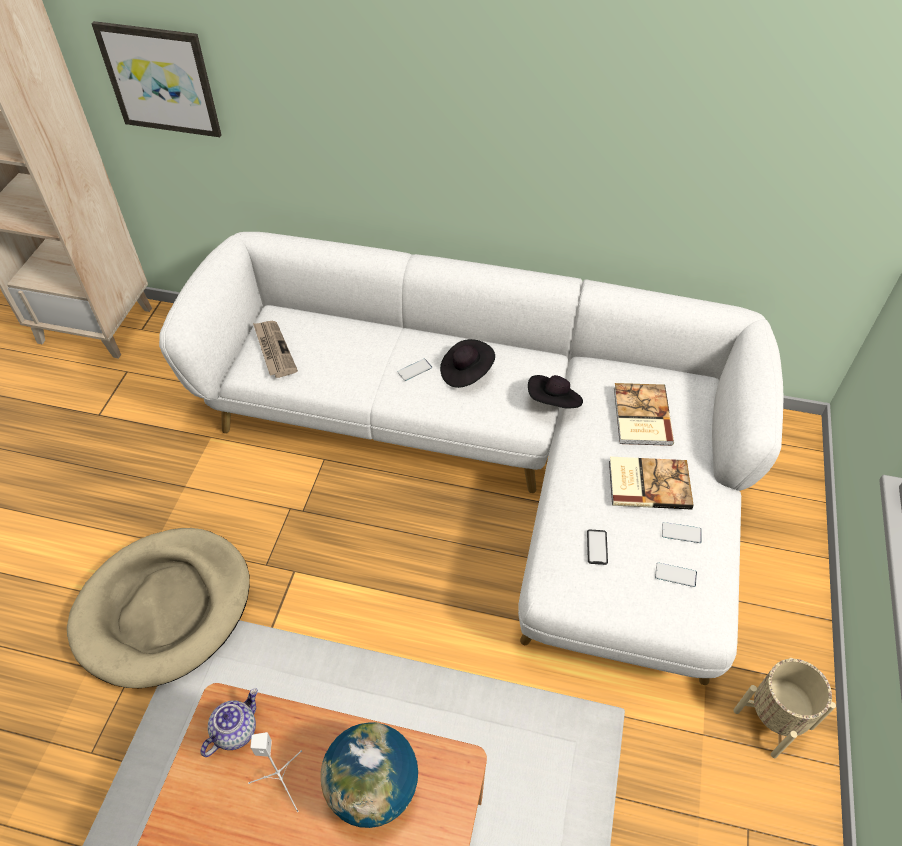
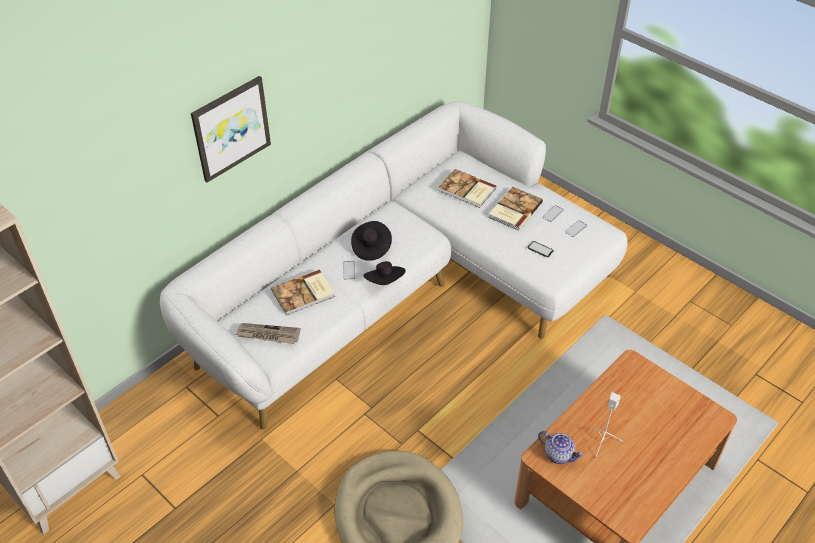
camera: 60 degrees left, 5 degrees down
(160, 79) = (77, 216): picture -> picture (231, 128)
(235, 730) = (559, 454): teapot -> teapot turned 150 degrees clockwise
(351, 350) = (304, 294): none -> book
(373, 787) = (626, 403): globe -> none
(554, 402) = (427, 220): black hat -> black hat (385, 281)
(773, 718) = (641, 261): beige planter -> none

